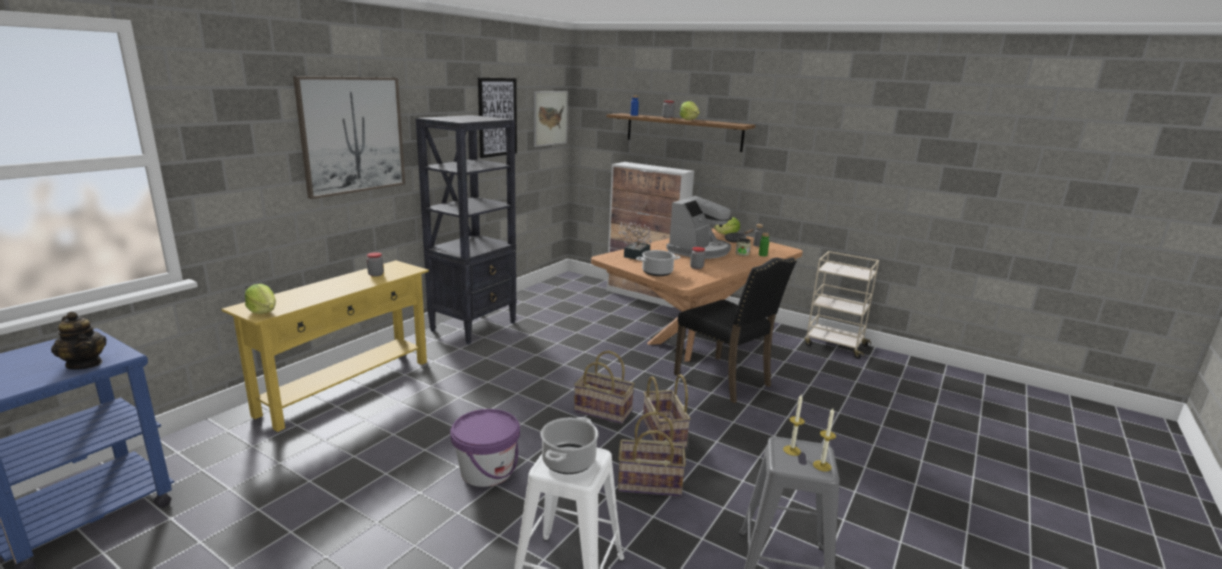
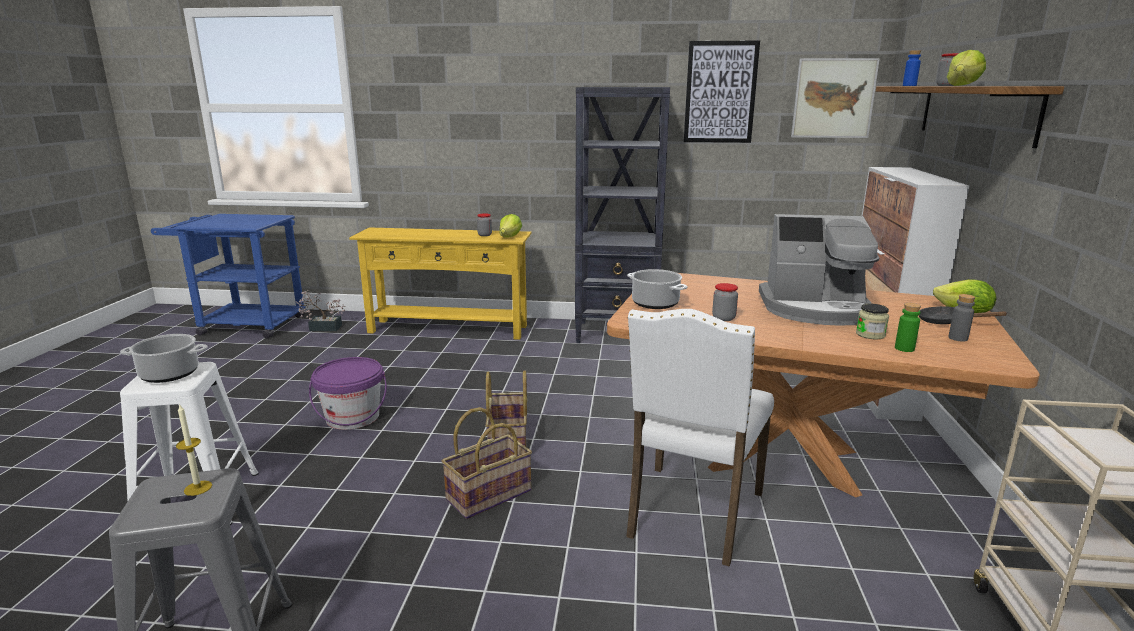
camera: 65 degrees right, 0 degrees up
(85, 364) = (237, 225): teapot -> none
(263, 311) = (371, 234): lettuce -> lettuce (510, 237)
(353, 135) = (511, 101): picture -> none
(635, 256) = (703, 285): potted plant -> potted plant (322, 327)
(649, 484) = (369, 510): basket -> none
(725, 380) = (692, 515): black chair -> white chair
(822, 466) = (151, 514): candle -> none

